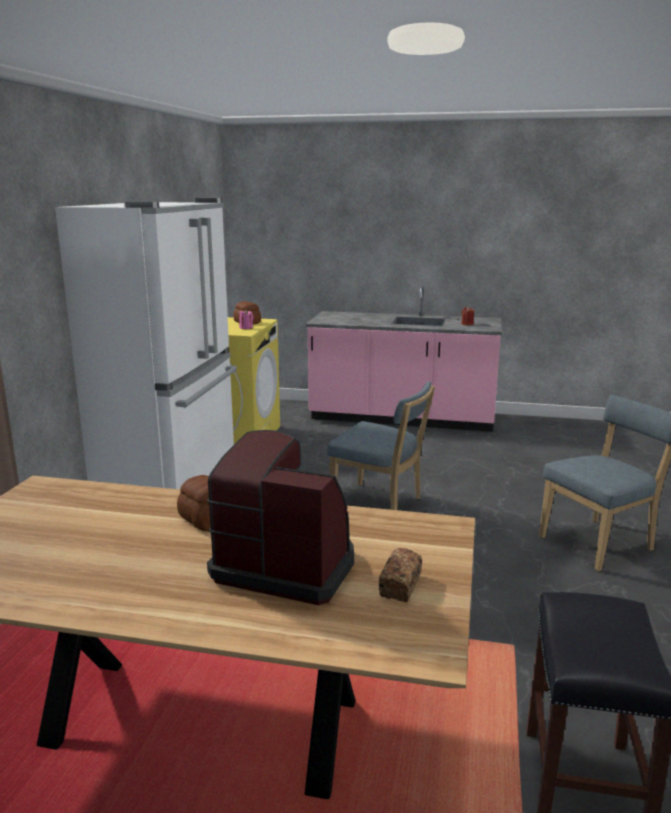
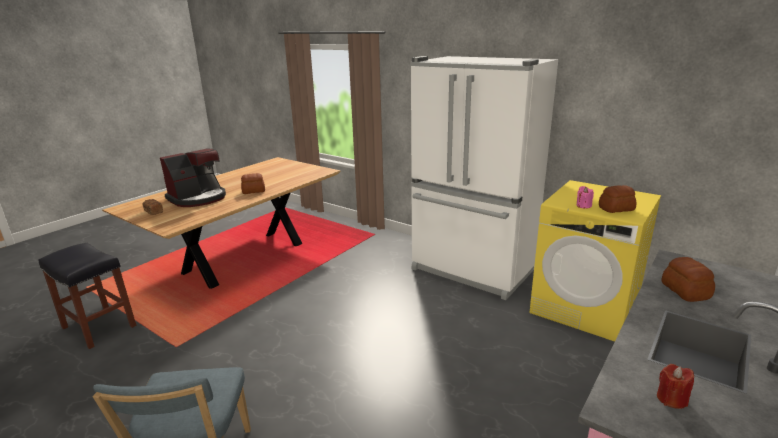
camera: 115 degrees right, 5 degrees up
(363, 321) = (685, 291): none -> bread
(380, 505) = (383, 354): blue chair -> none

